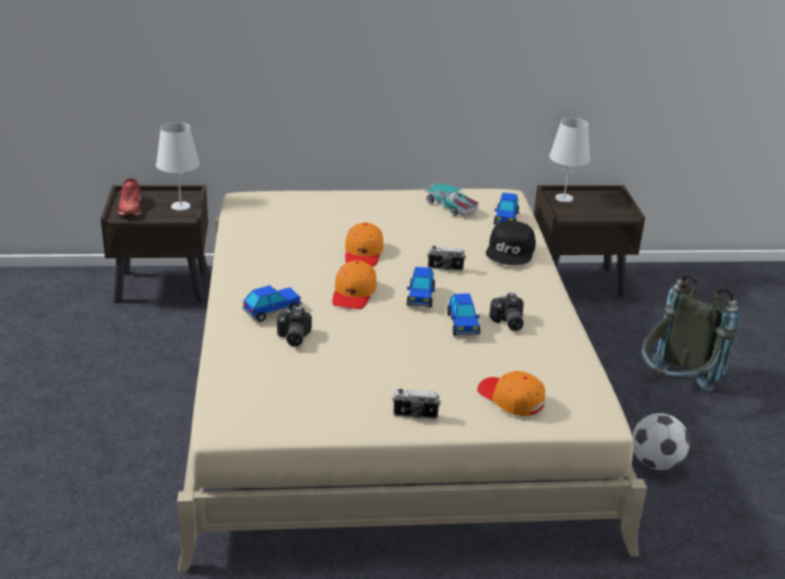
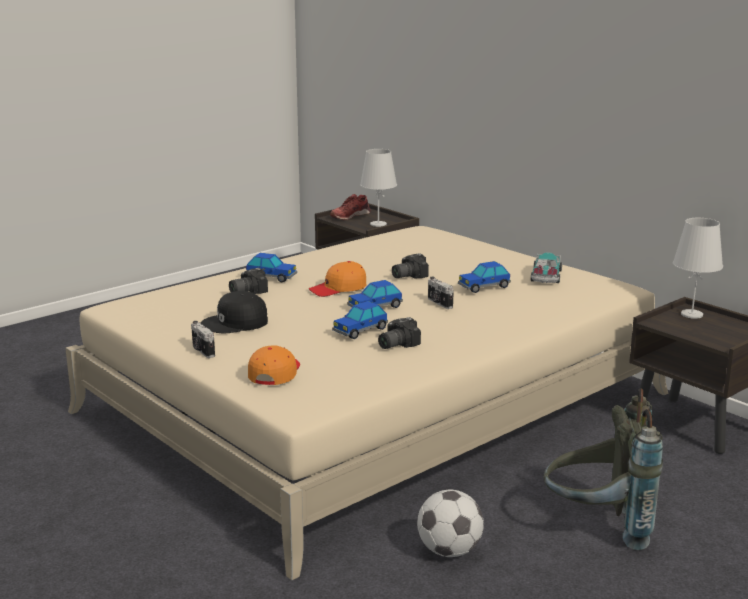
camera: 55 degrees right, 10 degrees down
(363, 253) = (407, 276): orange cap -> camera
(506, 218) = (571, 297): toy car -> toy car (484, 287)
(511, 251) = (517, 314): black cap -> black cap (235, 323)

